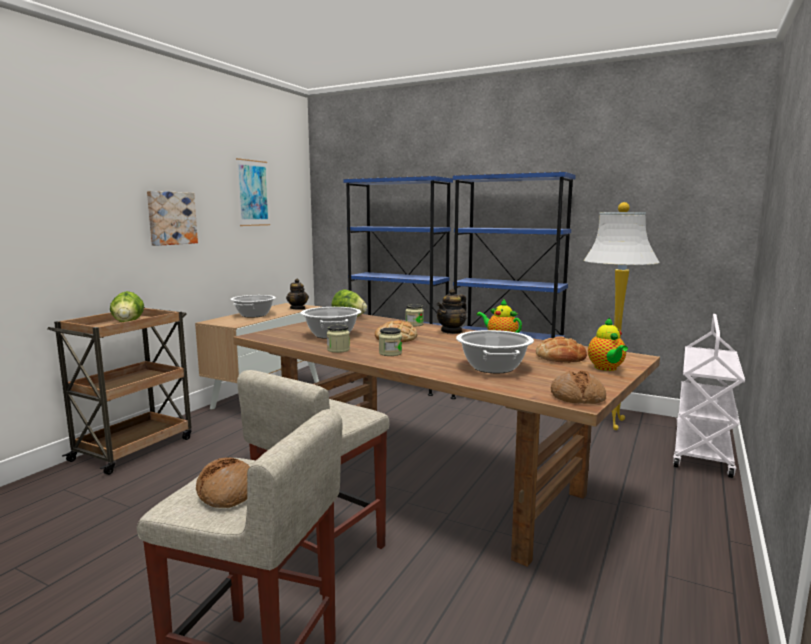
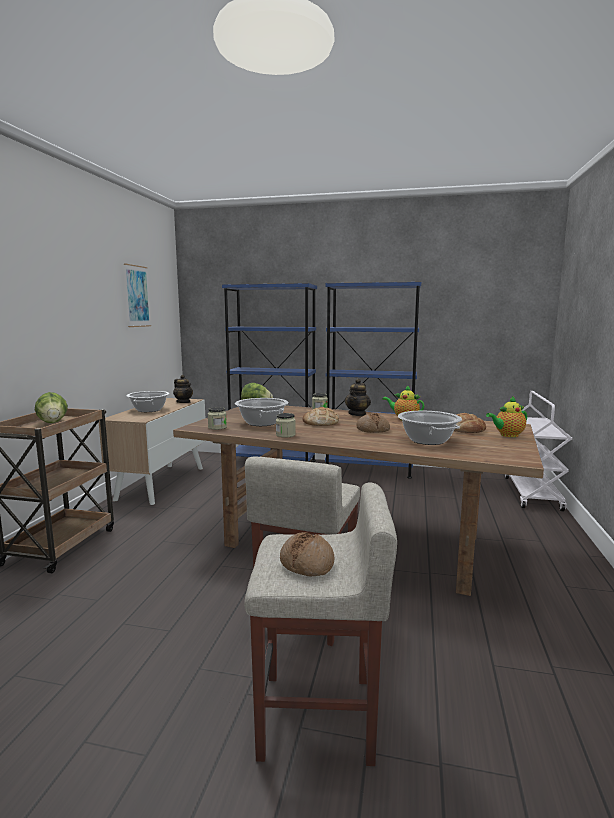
camera: 15 degrees left, 0 degrees up
(171, 218) = (75, 320): picture -> none
(390, 353) = (333, 435): jar -> jar (217, 427)
(577, 397) = (515, 458): bread -> bread (372, 429)
(606, 368) = (507, 435): teapot -> teapot turned 90 degrees clockwise
(608, 423) = (456, 480): white floor lamp -> none

